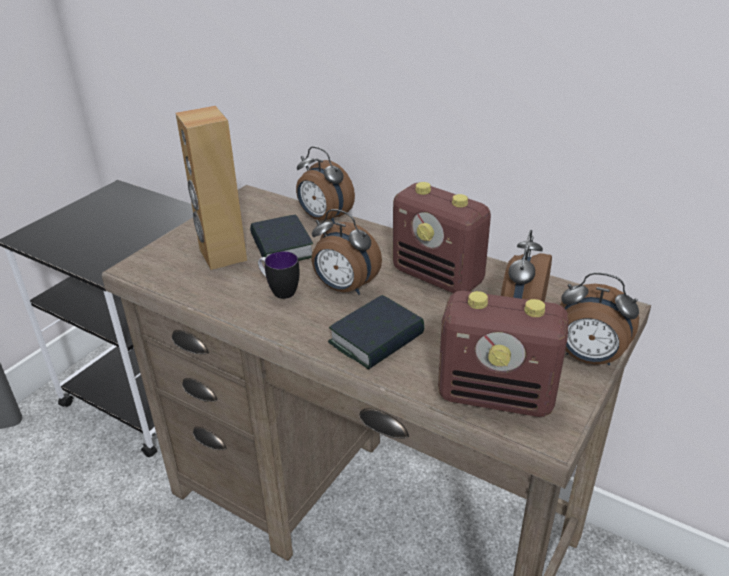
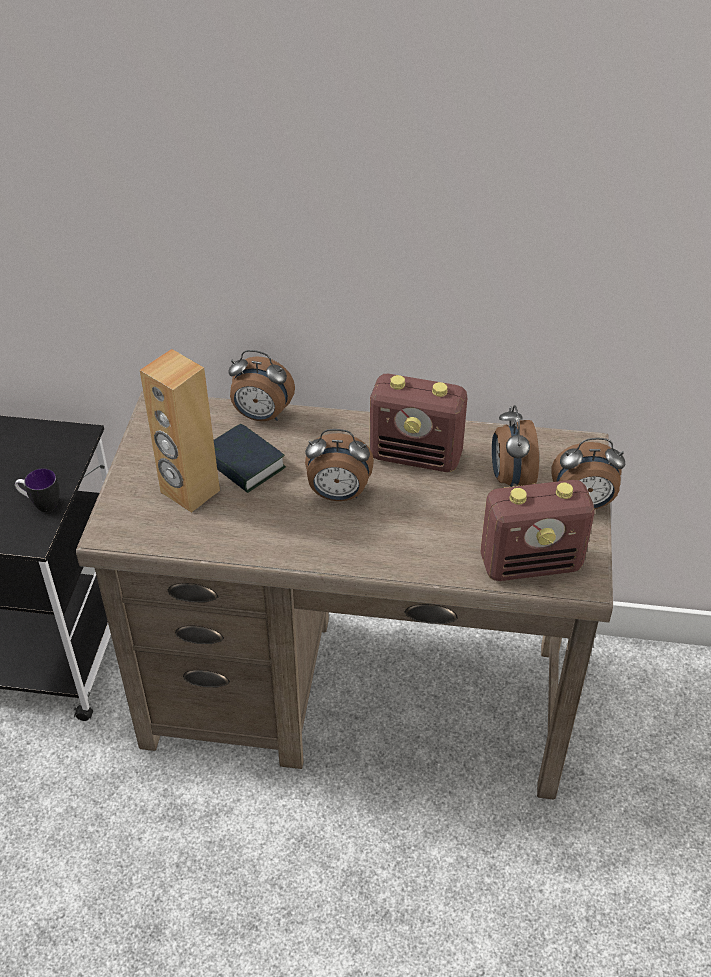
camera: 25 degrees left, 10 degrees up
(279, 290) = (278, 516): mug -> mug (41, 504)
(376, 339) = (402, 540): book -> none

